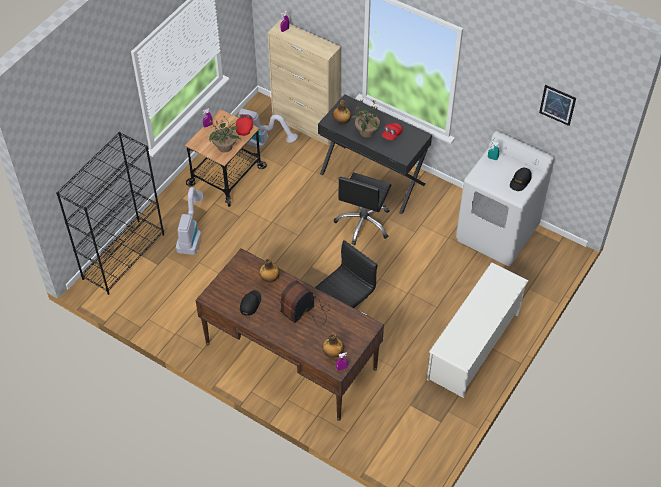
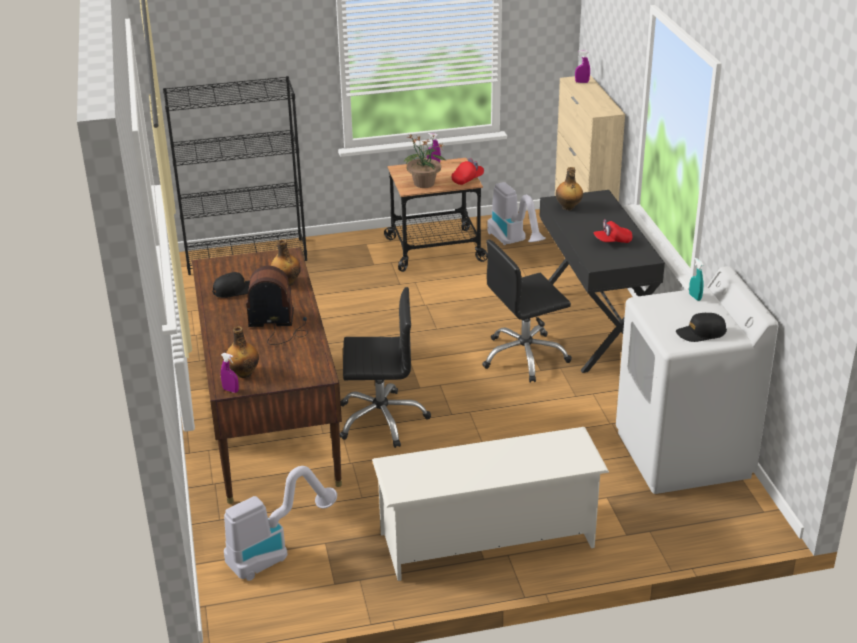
camera: 45 degrees right, 20 degrees down
(191, 234) = (332, 273): vacuum cleaner -> vacuum cleaner (275, 551)
(366, 132) = (585, 226): potted plant -> none
(557, 105) = (791, 210): picture -> none

